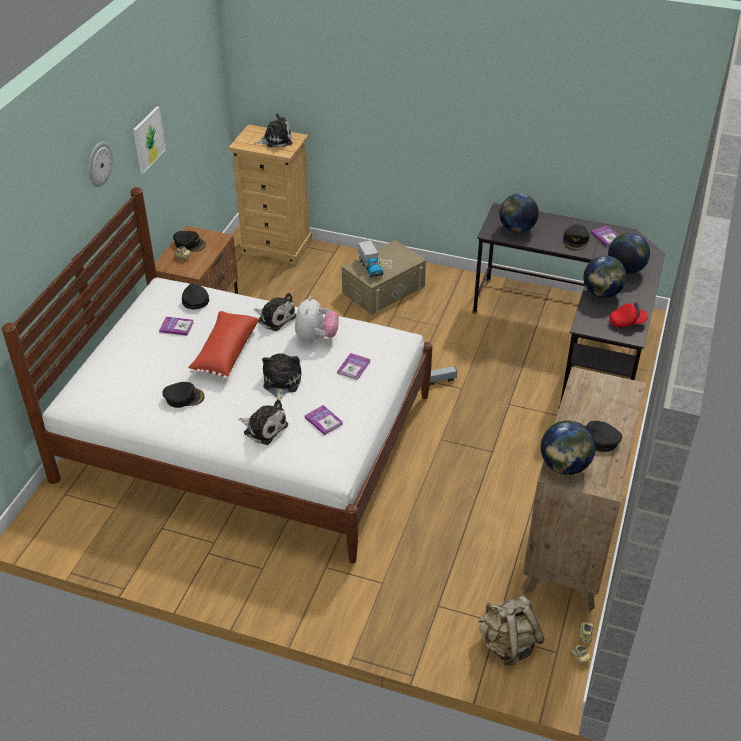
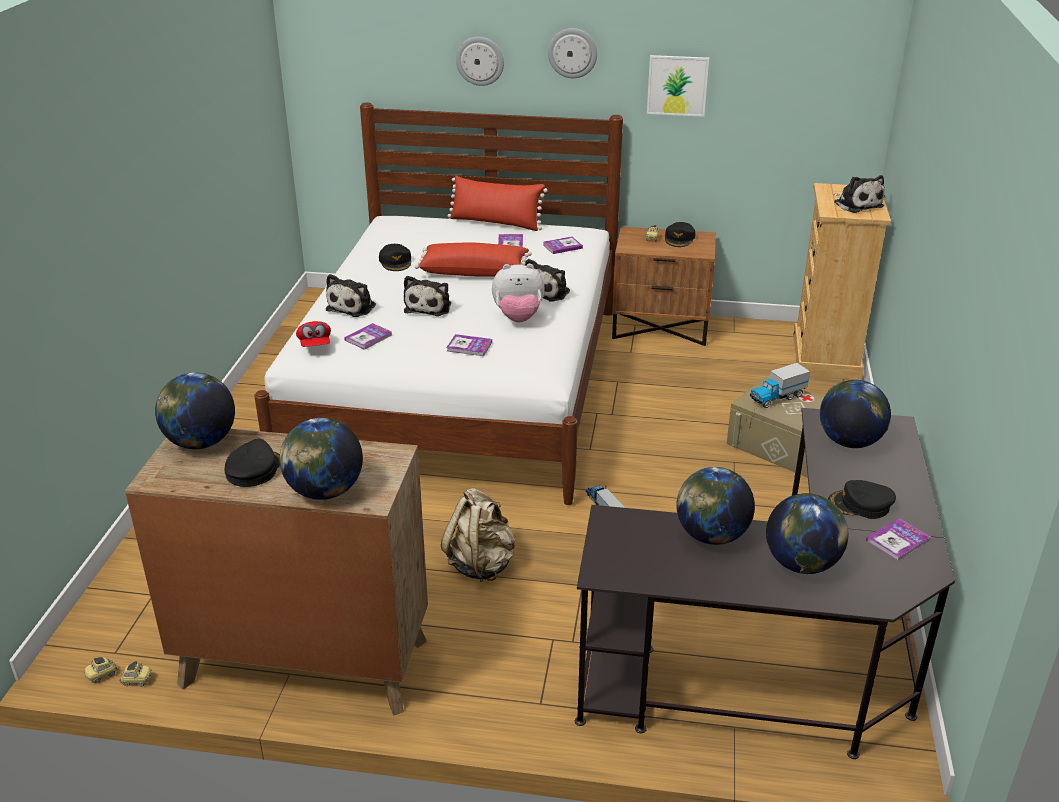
camera: 80 degrees right, 10 degrees down
(55, 219) = (480, 61): none -> wall clock
(121, 332) = (496, 223): none -> red pillow
(195, 300) = (562, 246): black cap -> book
(281, 383) = (429, 307): plush toy -> plush toy turned 105 degrees clockwise
(508, 644) = (135, 607): beige backpack -> beige backpack (481, 564)
(622, 407) = (325, 492): none -> globe
(627, 322) = (640, 566): red cap -> red cap (315, 345)

